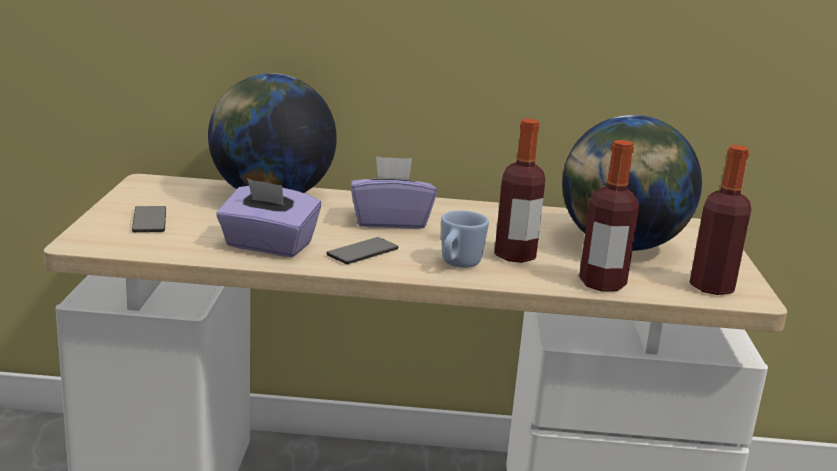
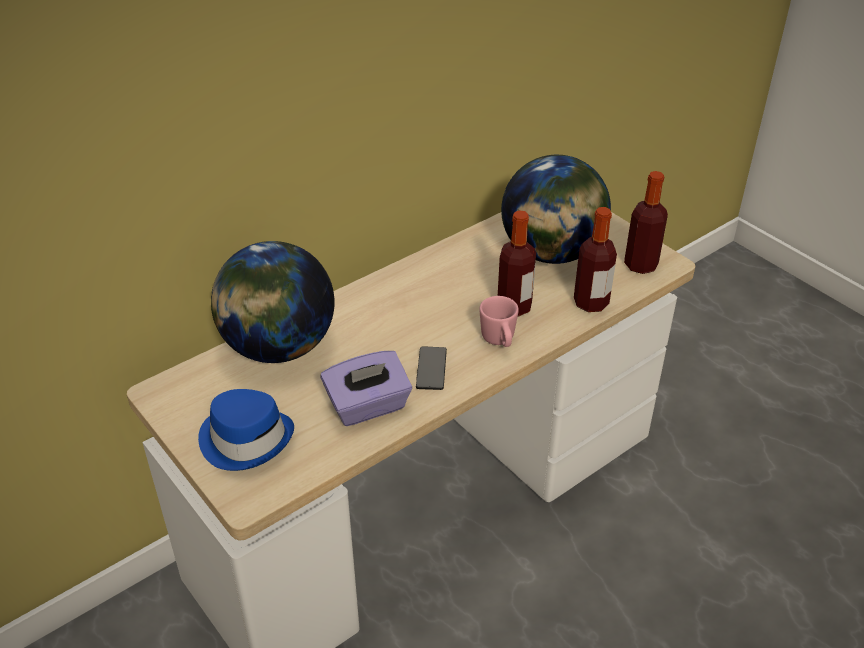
camera: 40 degrees left, 20 degrees up
(149, 221) = (246, 439): phone -> blue hat
(390, 221) = (396, 320): purple tissue box -> none
(457, 265) = (499, 341): blue mug -> pink mug

